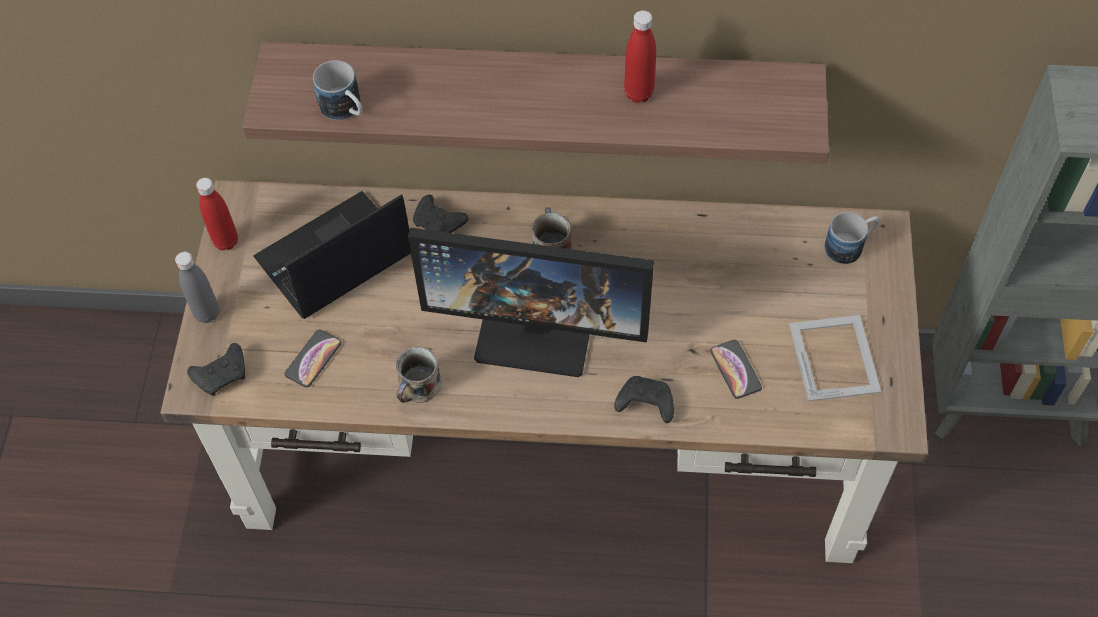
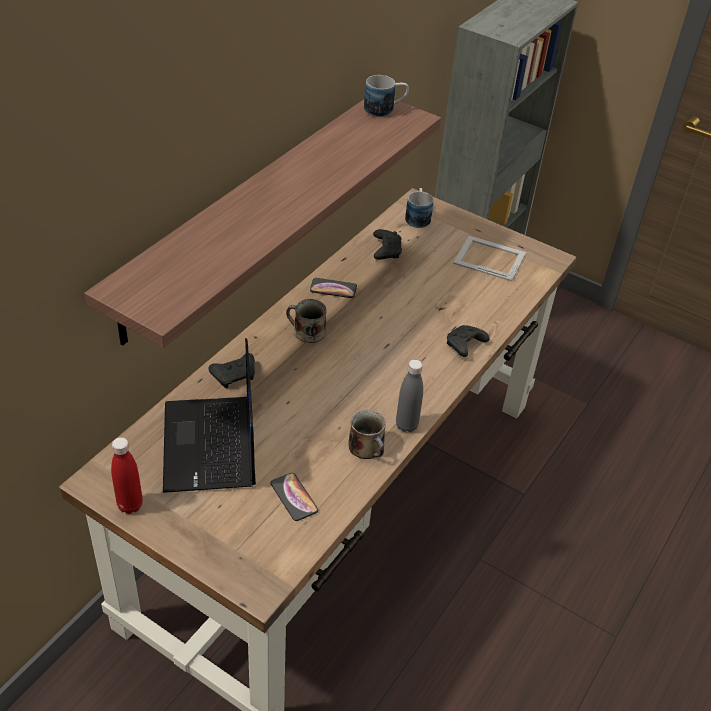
camera: 65 degrees left, 15 degrees down
(207, 313) = (191, 548): grey bottle -> grey bottle (406, 425)
(222, 374) = (261, 562): black game controller -> black game controller (386, 250)
(346, 110) = (207, 277): mug -> mug (385, 109)
(537, 329) = (368, 367): monitor -> none
(638, 93) = (329, 156): red bottle -> none
(735, 369) = (468, 298): phone -> phone (333, 289)

